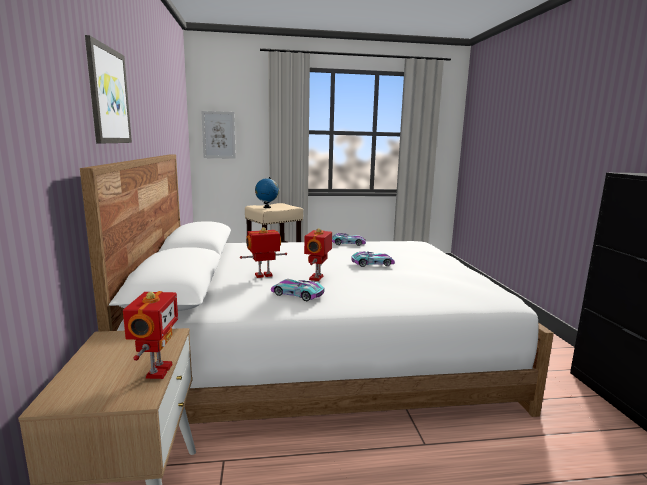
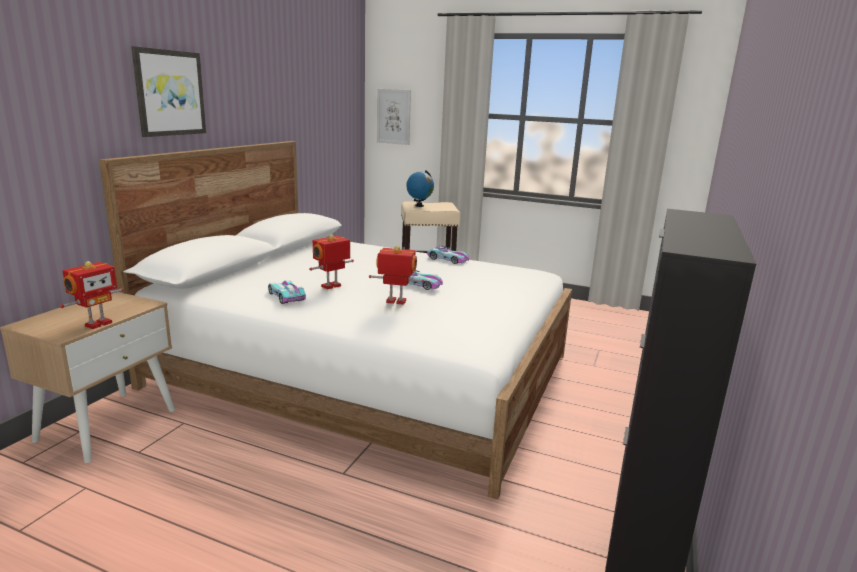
camera: 30 degrees right, 5 degrees up
(264, 276) = (296, 275): toy robot -> toy robot (395, 302)

